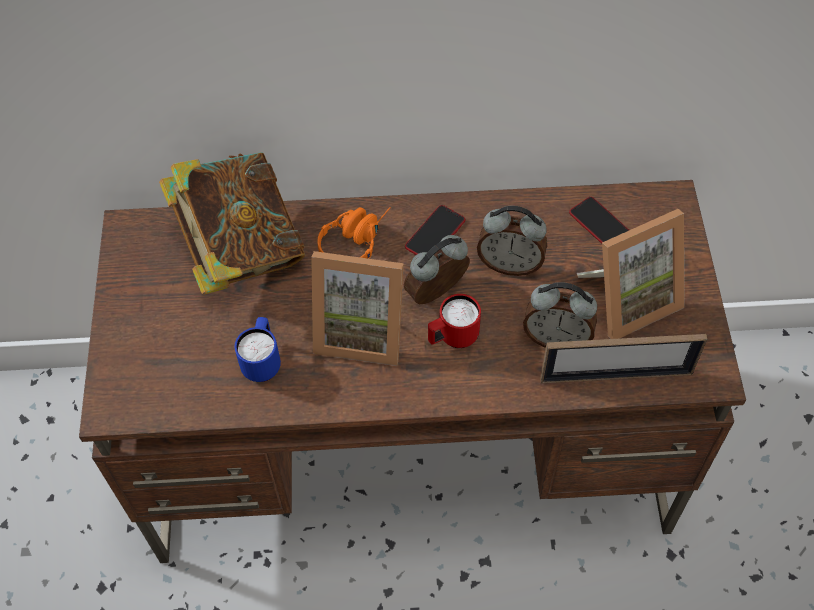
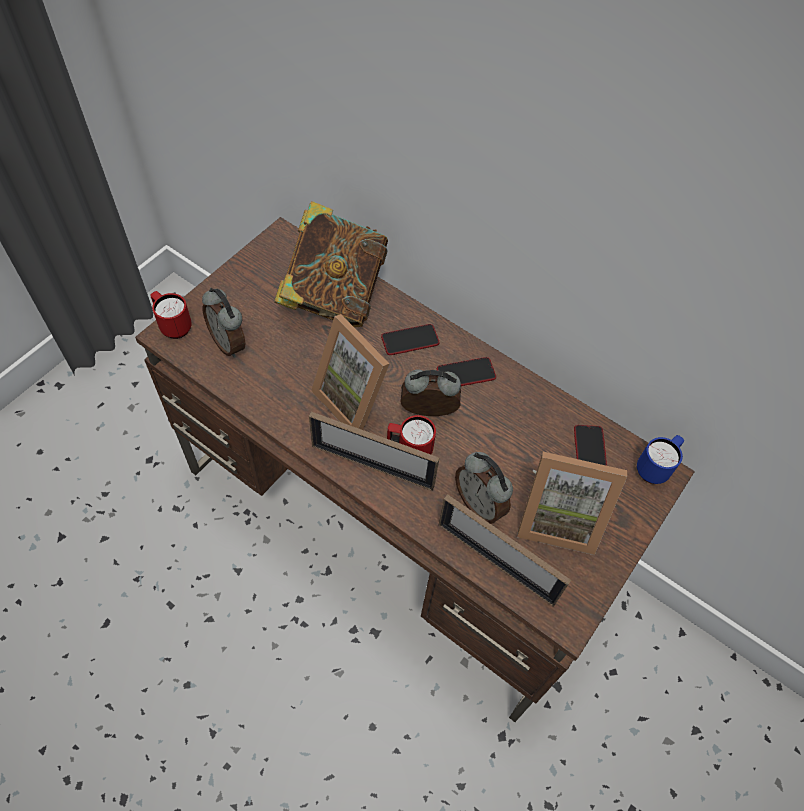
camera: 35 degrees right, 0 degrees up
(108, 396) = (173, 325): none -> red mug
(262, 362) = (277, 373): blue mug -> blue mug (655, 468)
(355, 240) = (410, 340): orange headphones -> phone
(436, 378) = (372, 466): none -> picture frame
(510, 264) = (497, 430): alarm clock -> alarm clock (229, 343)

